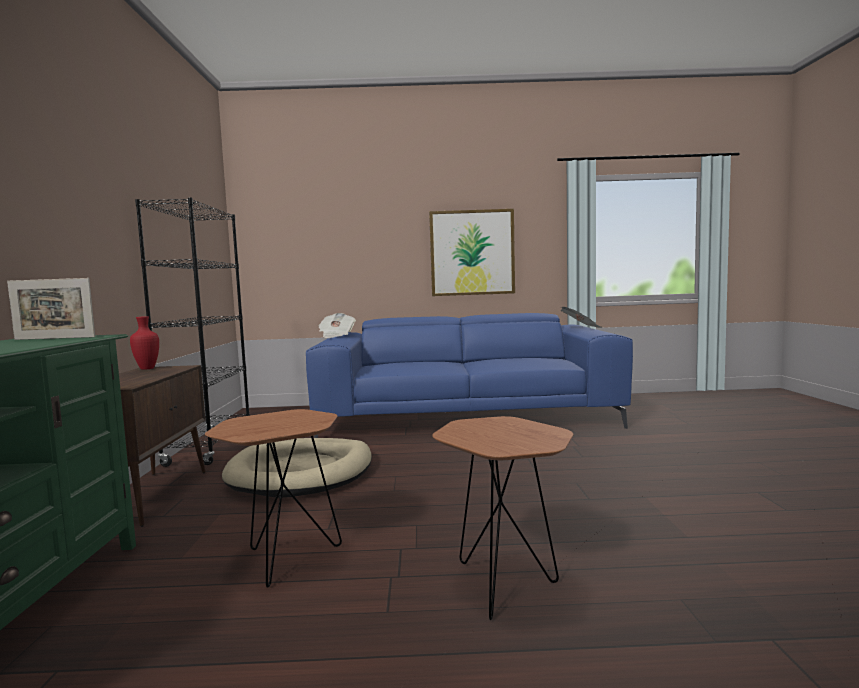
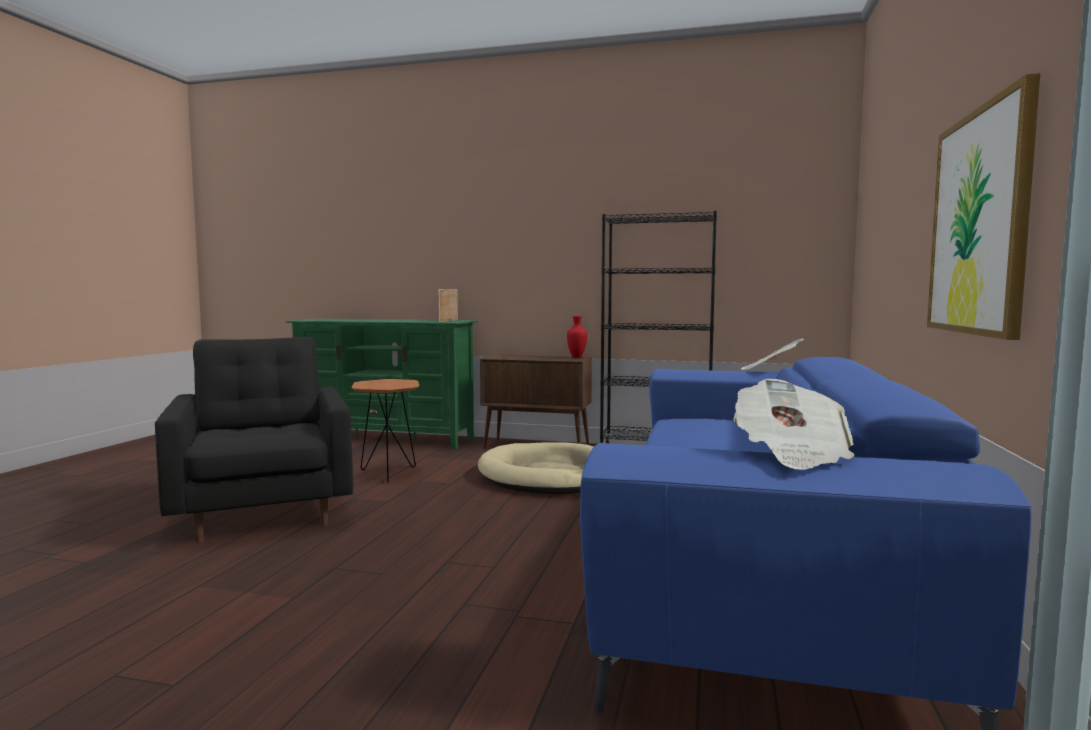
camera: 105 degrees right, 0 degrees up
(505, 588) = (265, 512): brown side table -> black armchair

